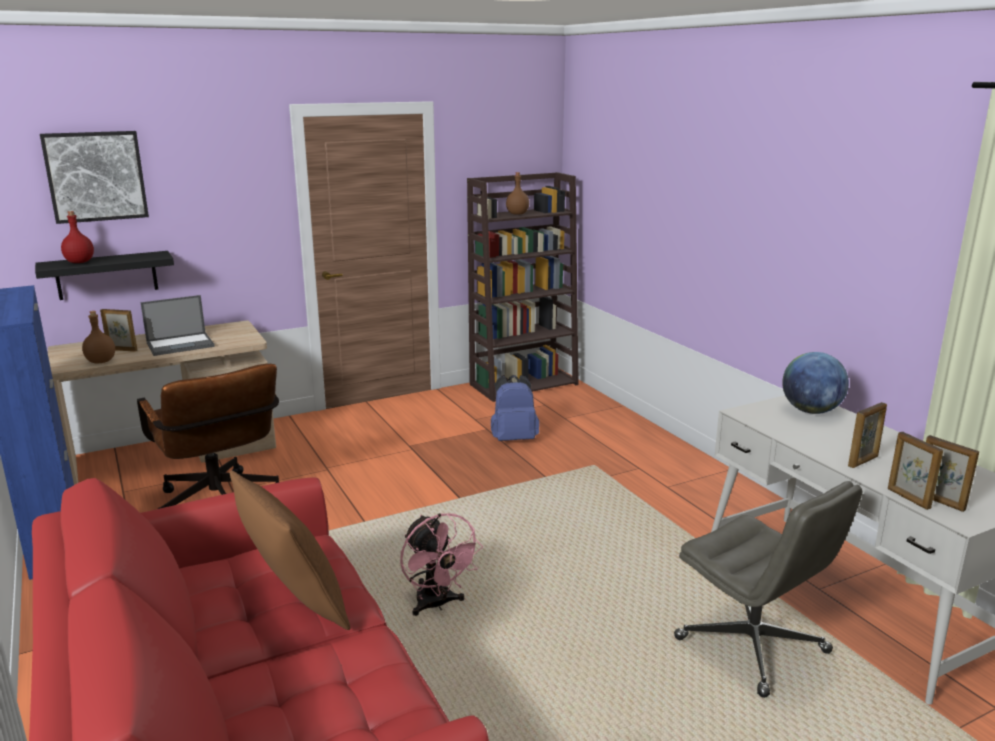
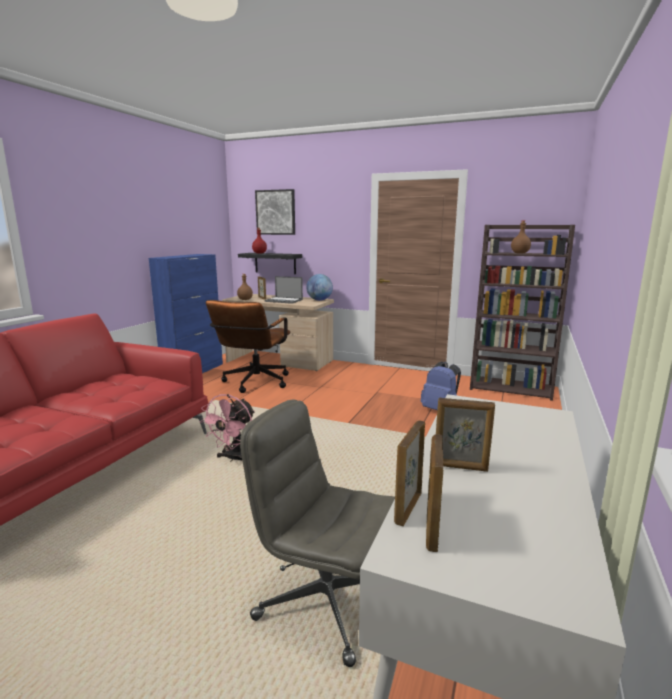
camera: 50 degrees right, 5 degrees down
(294, 605) = (106, 398): brown pillow -> none
(753, 646) = (325, 601): grey office chair -> grey office chair turned 105 degrees clockwise
(810, 411) = (531, 422): globe -> globe (319, 300)

